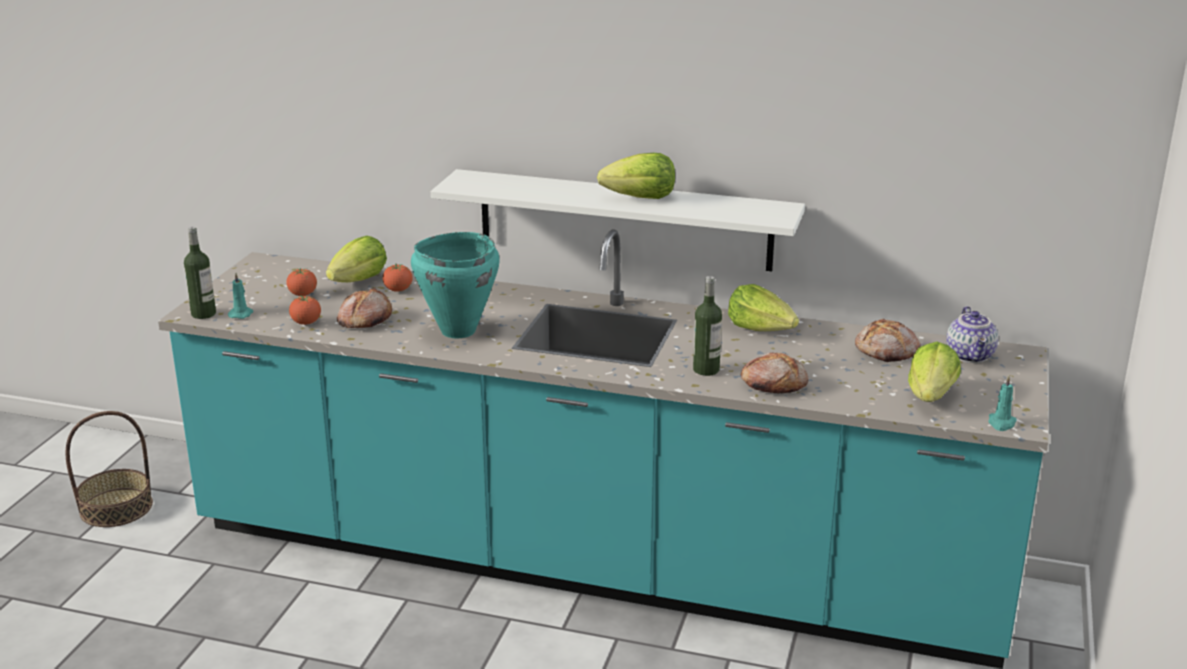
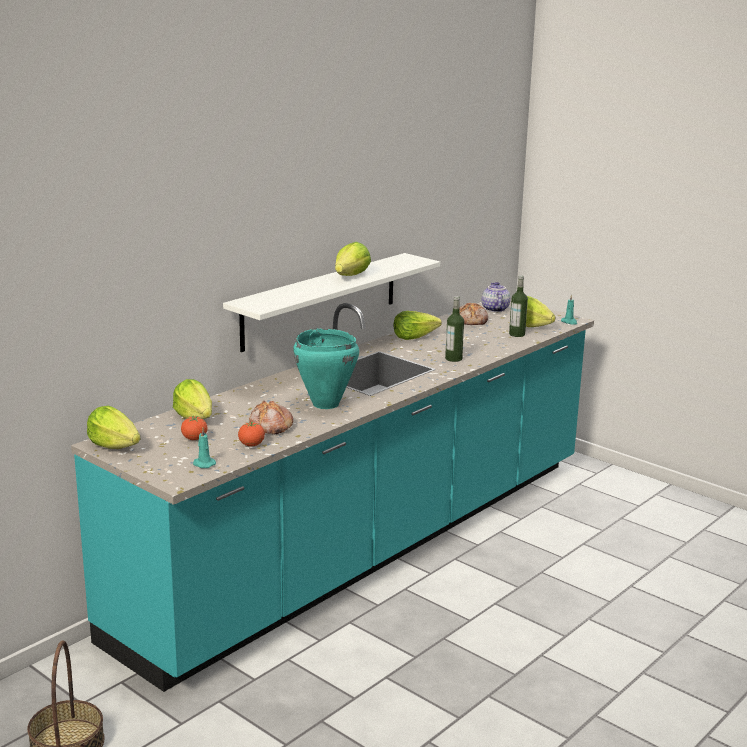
camera: 65 degrees left, 5 degrees down
(203, 314) = (183, 477): bottle -> bottle (517, 334)
(260, 268) = (114, 446): none -> lettuce
(398, 290) = (230, 409): tomato -> none
(773, 384) = (486, 350): bread -> none
(971, 356) = (494, 309): teapot -> teapot turned 120 degrees counterclockwise

